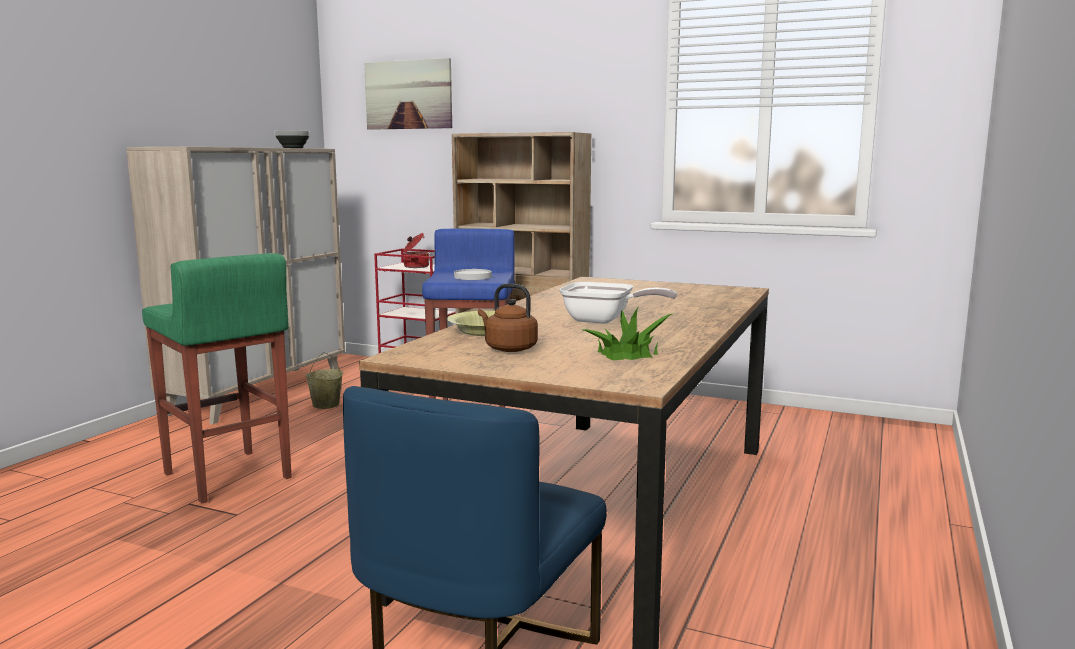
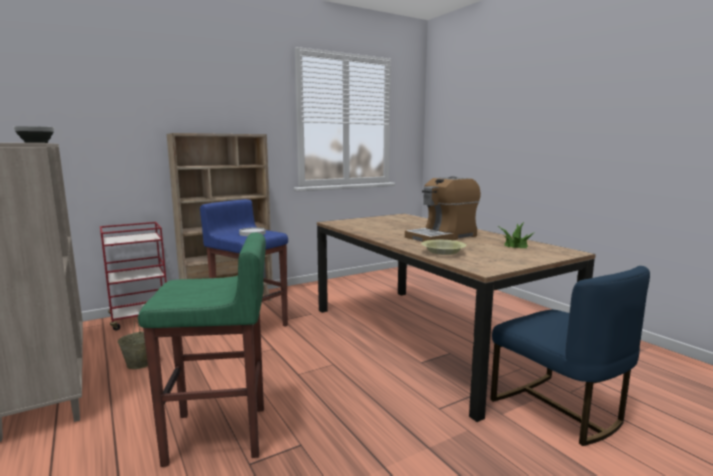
camera: 55 degrees left, 0 degrees up
(408, 95) = (95, 99): picture -> none
(415, 266) = (131, 238): cooking pot -> none
(508, 348) = (487, 255): brown kettle -> none
(604, 321) = (442, 236): frying pan -> coffee machine

